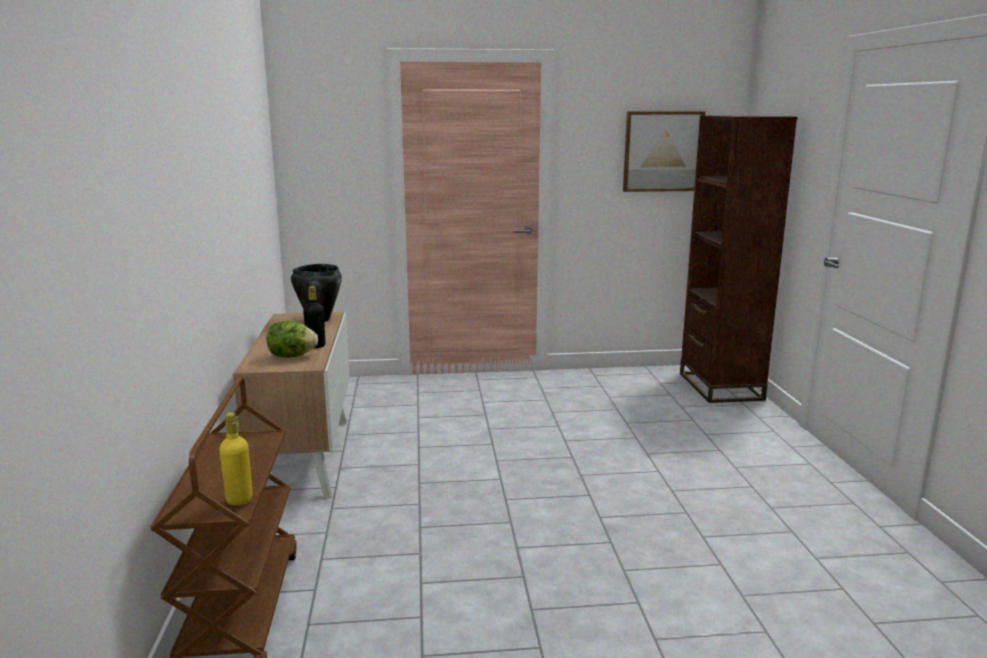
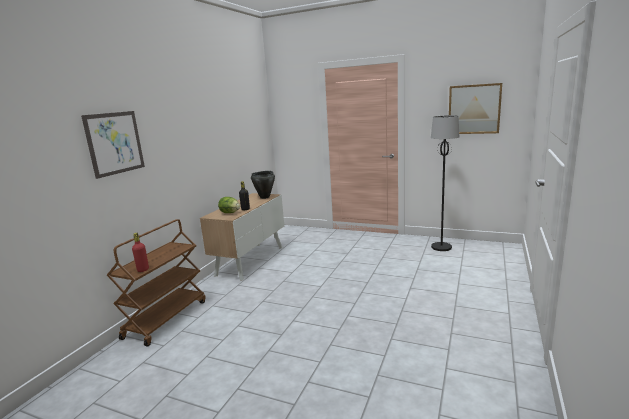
camera: 30 degrees right, 0 degrees up
(134, 199) = (115, 143): none -> picture
(239, 499) = (143, 270): yellow bottle -> red bottle
(625, 383) = (441, 247): none -> black floor lamp
(720, 386) = (501, 257): brown bookcase -> none

